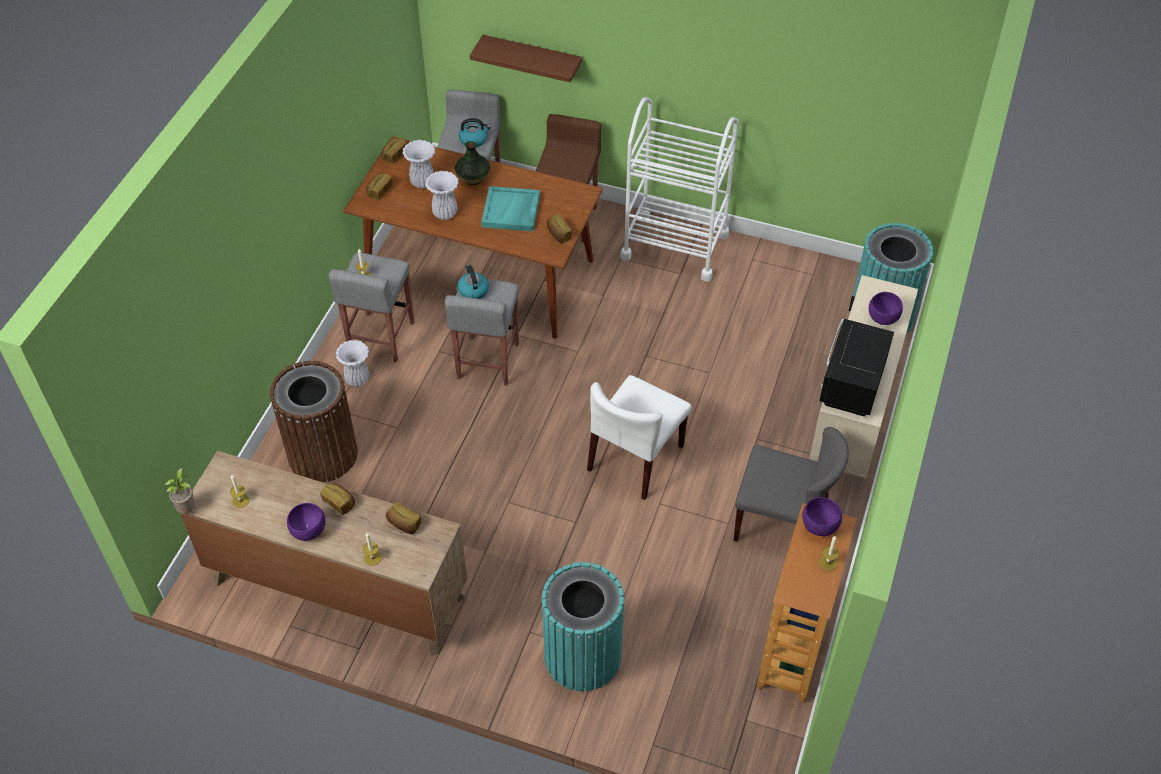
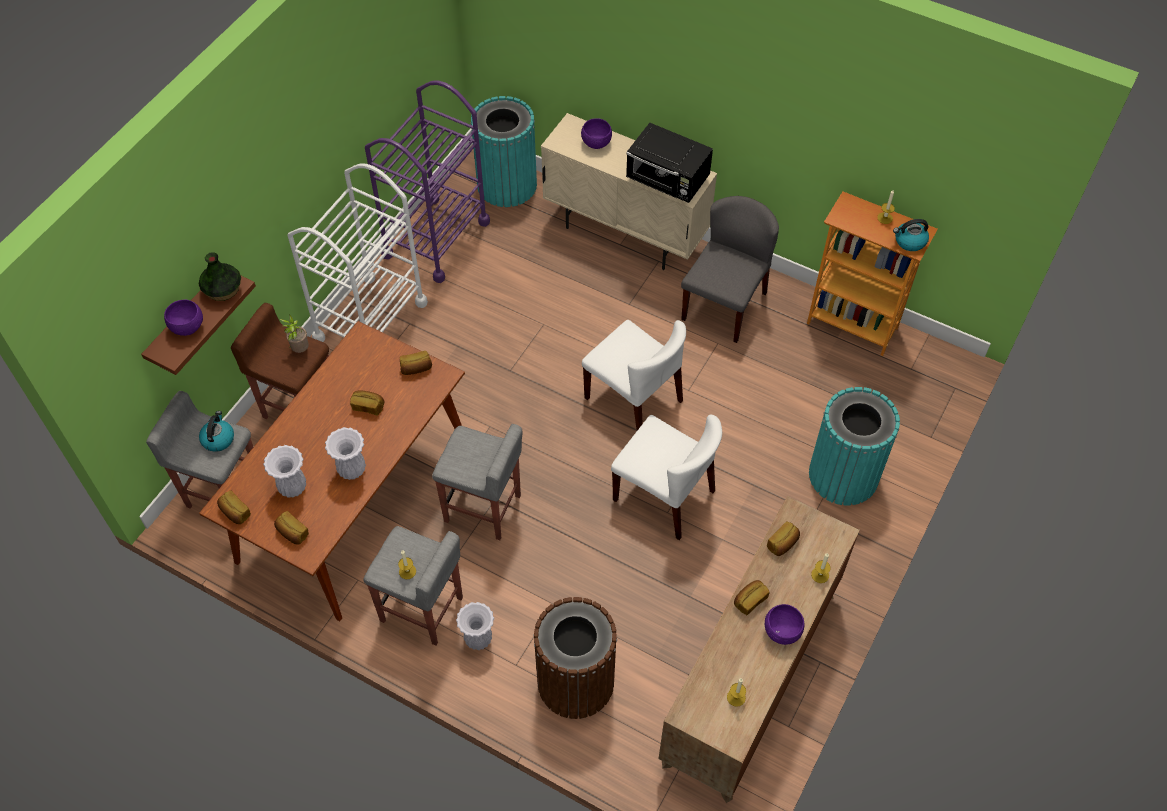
camera: 80 degrees left, 5 degrees up
(188, 508) = (740, 752): potted plant -> potted plant (300, 349)
(473, 176) = (300, 436): vase -> vase (222, 290)
(473, 290) = (458, 466): kettle -> kettle (909, 241)
(511, 211) = (368, 406): turquoise tray -> bread
(527, 498) = (665, 495): none -> white chair
(789, 273) = (436, 238): none -> purple cart
(820, 526) = (849, 215): purple bowl -> purple bowl (188, 327)

